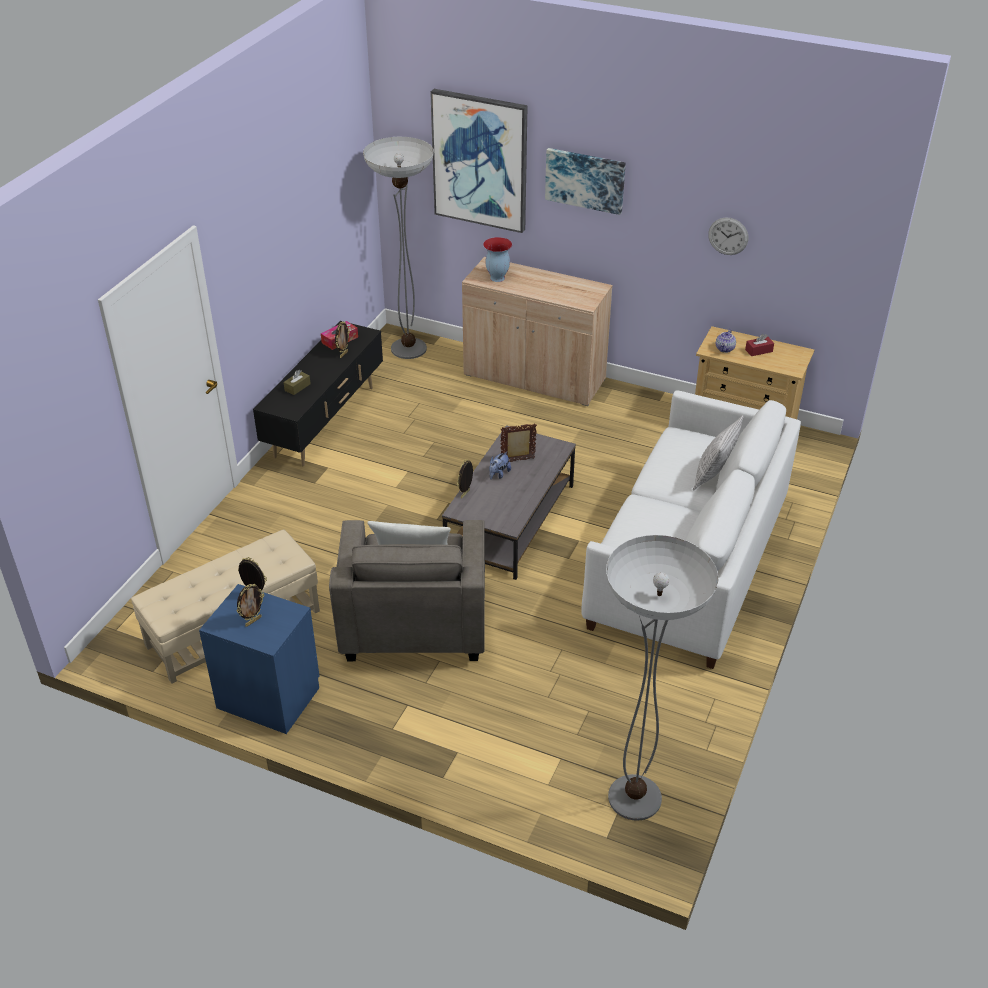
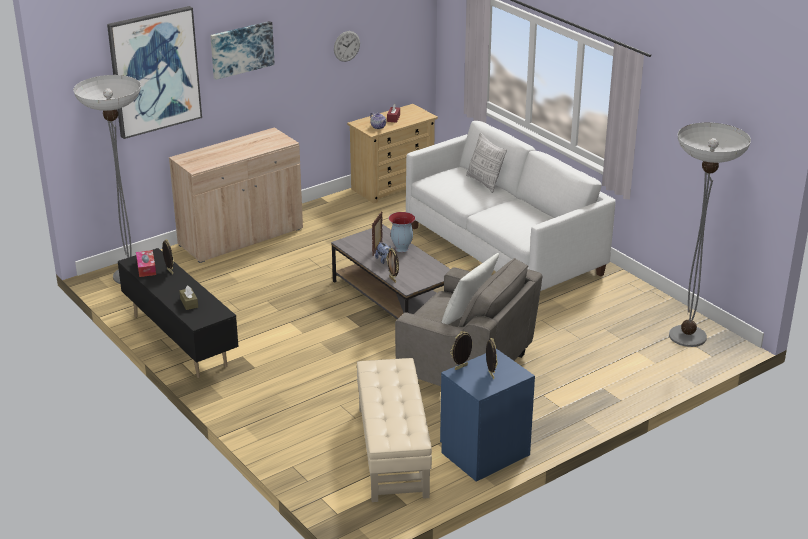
camera: 60 degrees left, 10 degrees down
(497, 278) = (206, 161): vase -> vase (401, 249)

